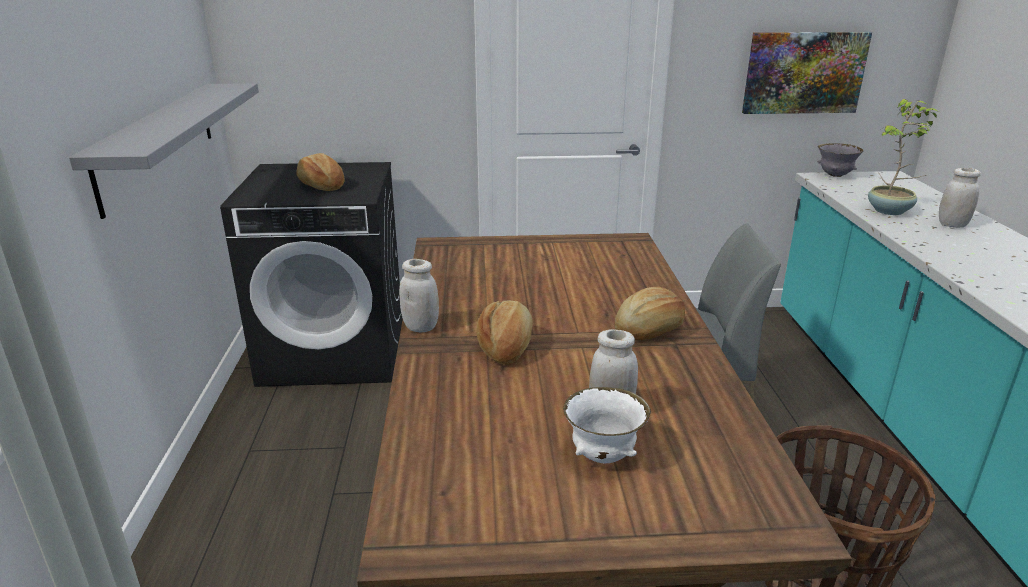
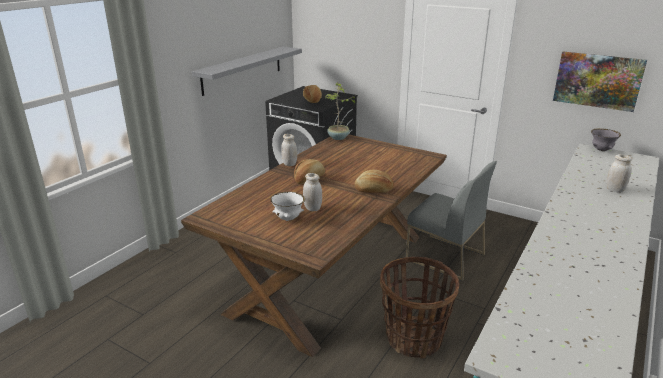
camera: 35 degrees right, 0 degrees up
(890, 211) = (590, 174): potted plant -> potted plant (338, 138)

